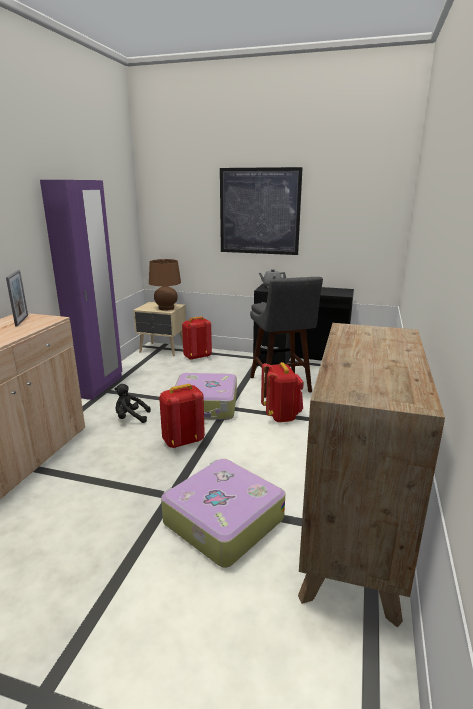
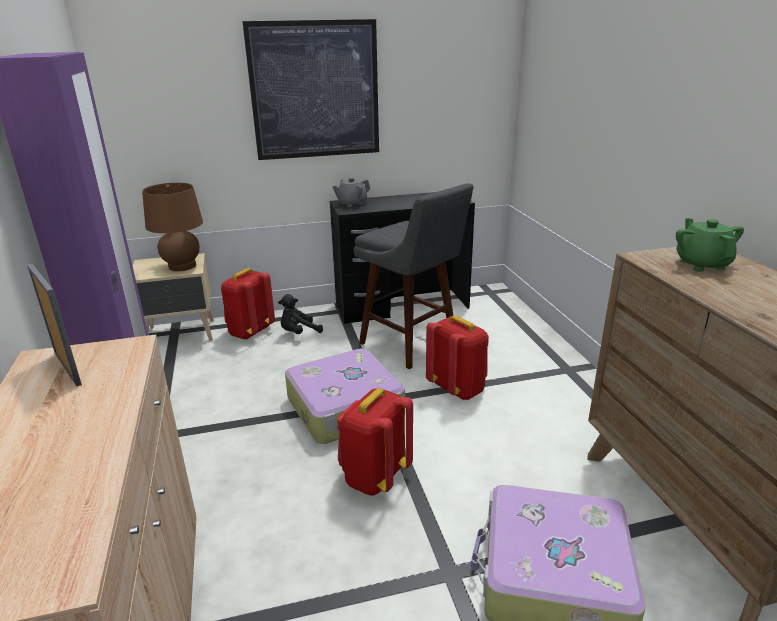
camera: 30 degrees left, 5 degrees up
(131, 418) = (254, 469): black plush toy -> black plush toy (299, 333)
(376, 337) = (702, 264): none -> green teapot

